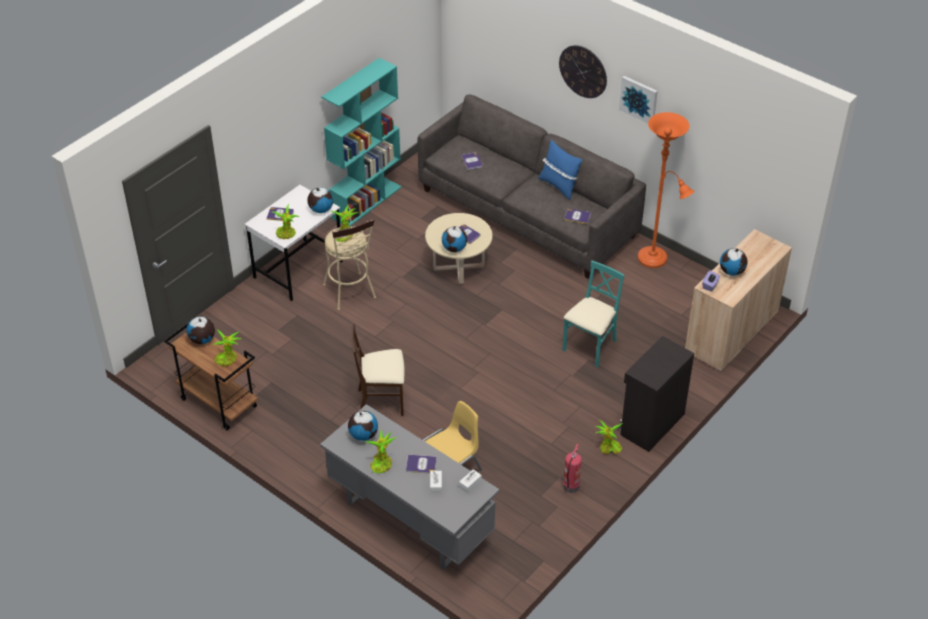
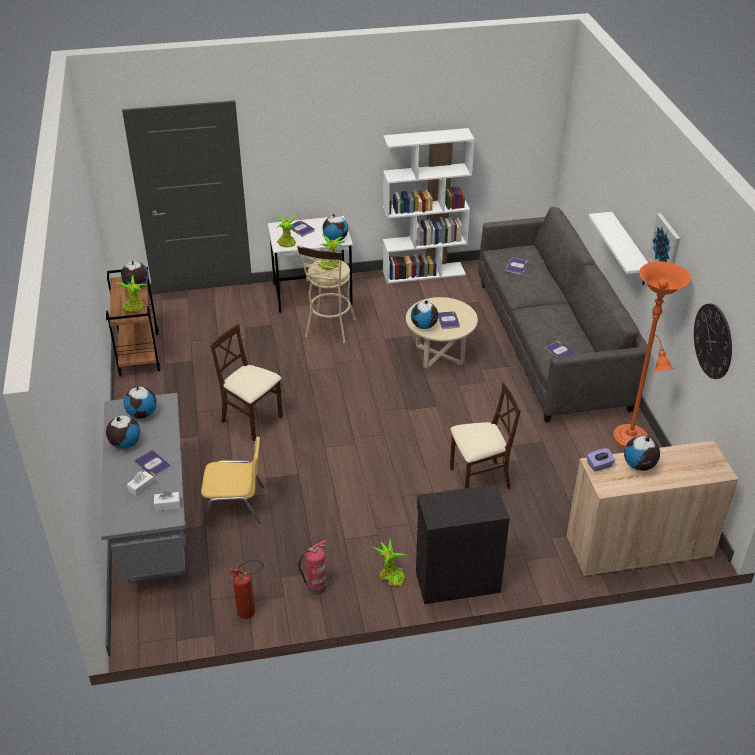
camera: 40 degrees right, 5 degrees down
(366, 202) = (424, 272): turquoise bookcase -> white bookcase
(381, 463) = (125, 444): potted plant -> globe
(548, 530) = (251, 611): none -> fire extinguisher
(559, 186) = (574, 320): blue pillow -> none
(583, 71) = (635, 202): wall clock -> wall clock (713, 341)
(584, 110) = (629, 249): none -> white shelf
(590, 347) = (479, 479): turquoise chair -> beige chair

